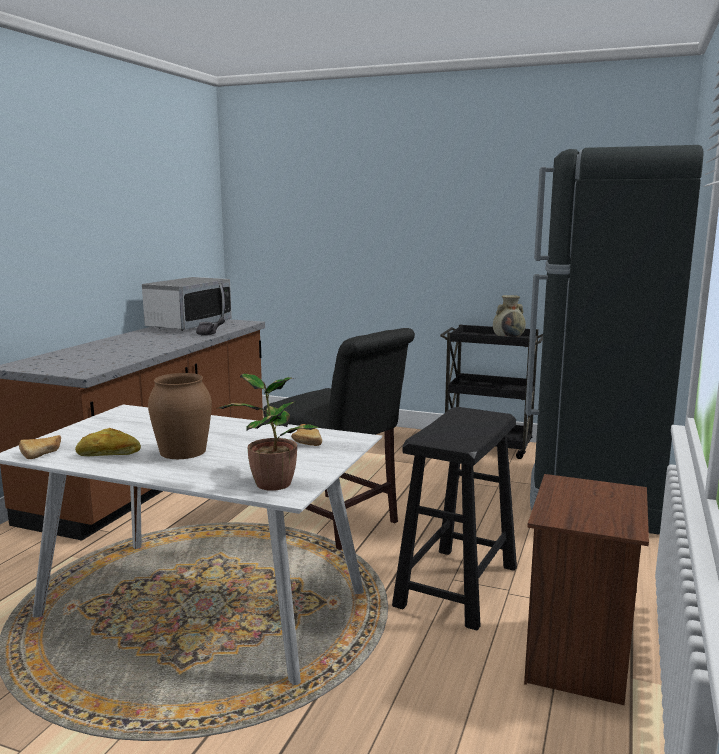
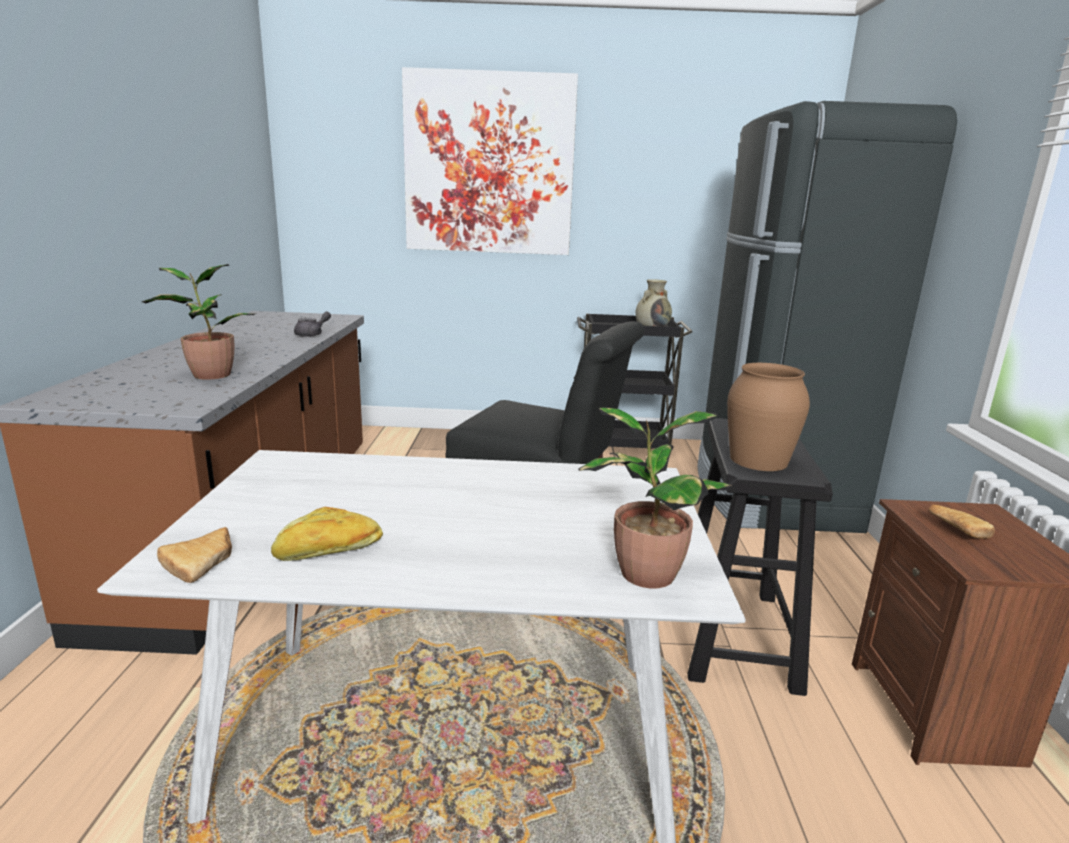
camera: 20 degrees left, 5 degrees up
(114, 356) = (209, 375): none -> potted plant
(182, 451) = (443, 529): brown vase -> brown vase (758, 460)
(189, 325) = (267, 322): microwave -> none
(306, 441) = (597, 488): bread -> bread (955, 530)
(378, 201) = (489, 165): none -> picture

